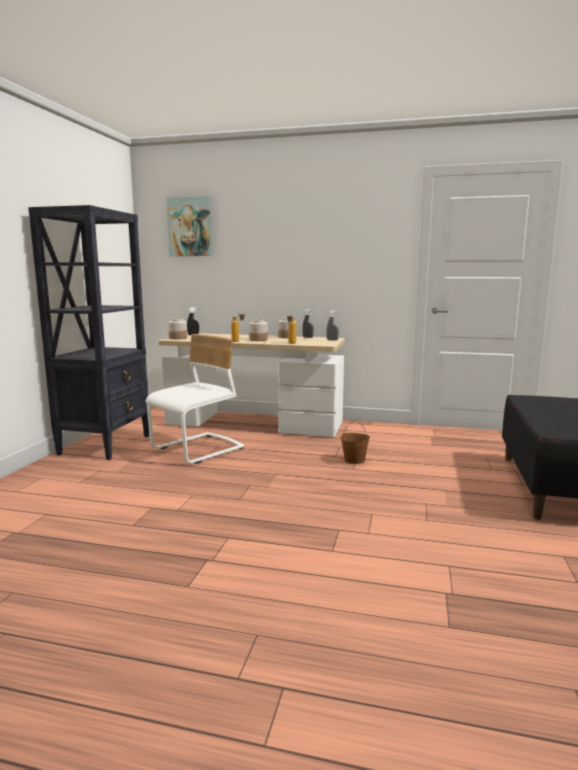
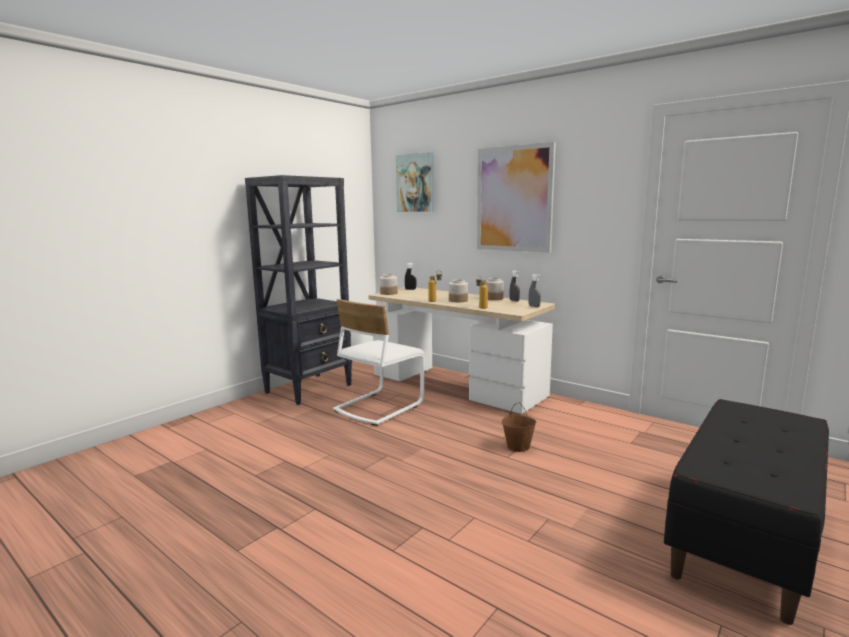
camera: 25 degrees right, 0 degrees up
(198, 449) = (378, 406): white chair -> white chair turned 150 degrees clockwise
(300, 244) = (514, 199): none -> picture

